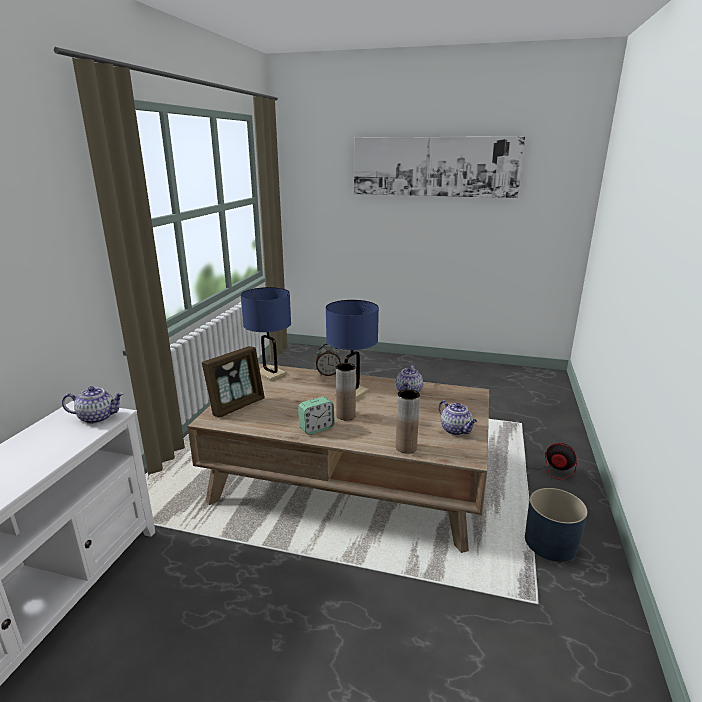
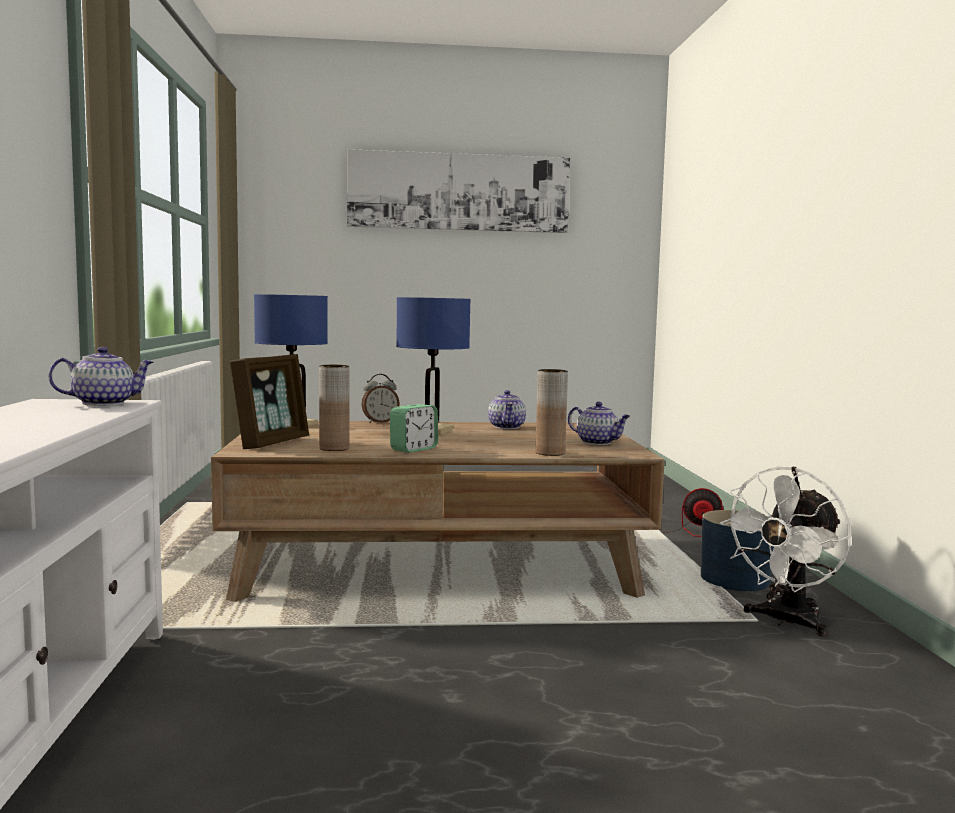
camera: 20 degrees left, 15 degrees down
(346, 415) = (443, 441): brown vase -> brown vase (334, 448)
(561, 610) = (785, 622): none -> white fan

